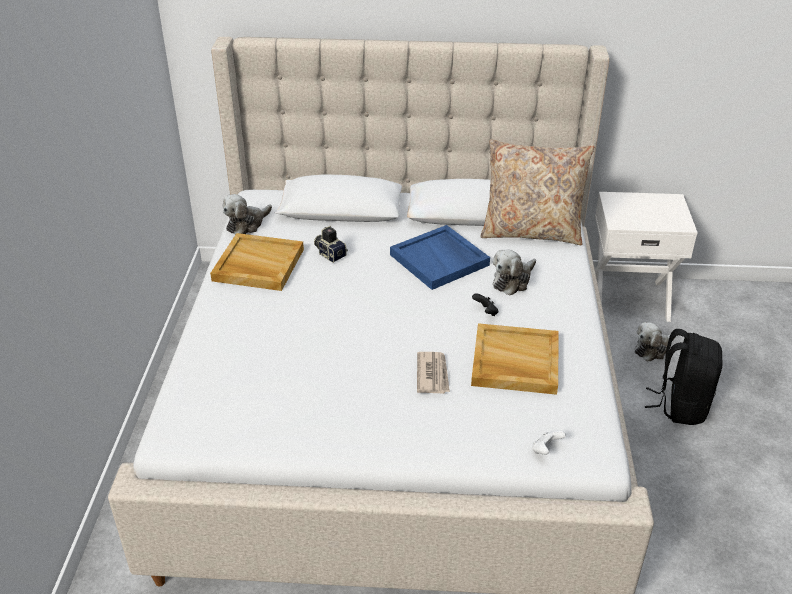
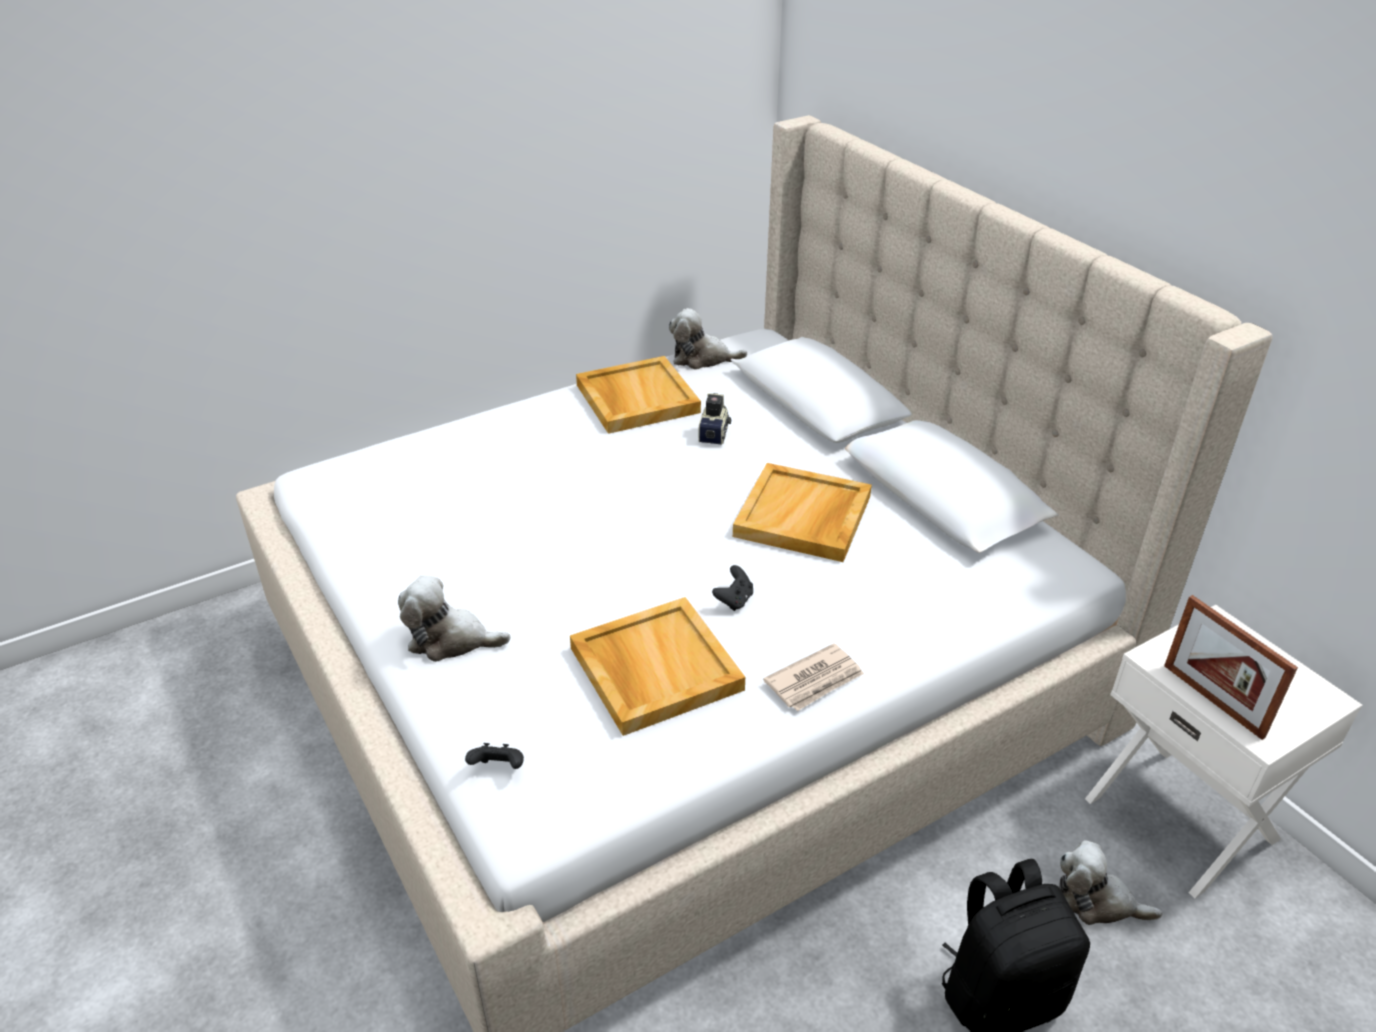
camera: 55 degrees right, 0 degrees up
(433, 374) = (564, 607): newspaper -> newspaper (815, 680)
(440, 260) = (803, 517): blue tray -> beige tray
(513, 281) = (833, 597): plush toy -> plush toy (450, 640)
(531, 232) = (972, 568): beige pillow -> none
(545, 450) = (499, 768): white game controller -> black game controller
(653, 224) = (1213, 700): none -> picture frame

